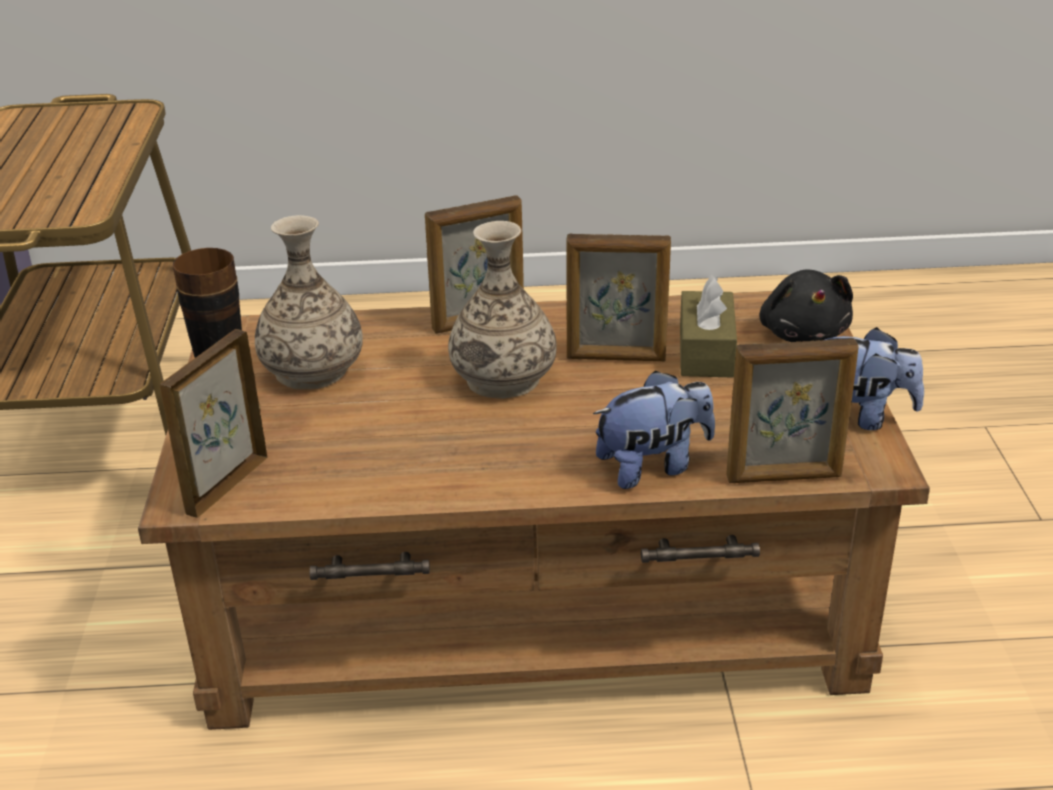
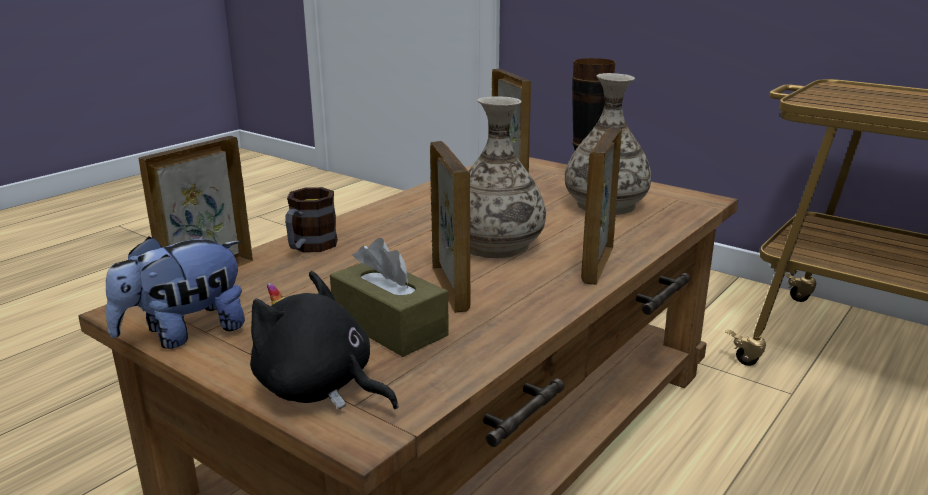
camera: 130 degrees right, 10 degrees down
(616, 358) = (450, 288): picture frame -> picture frame turned 120 degrees clockwise
(653, 466) = (309, 247): plush toy -> mug

